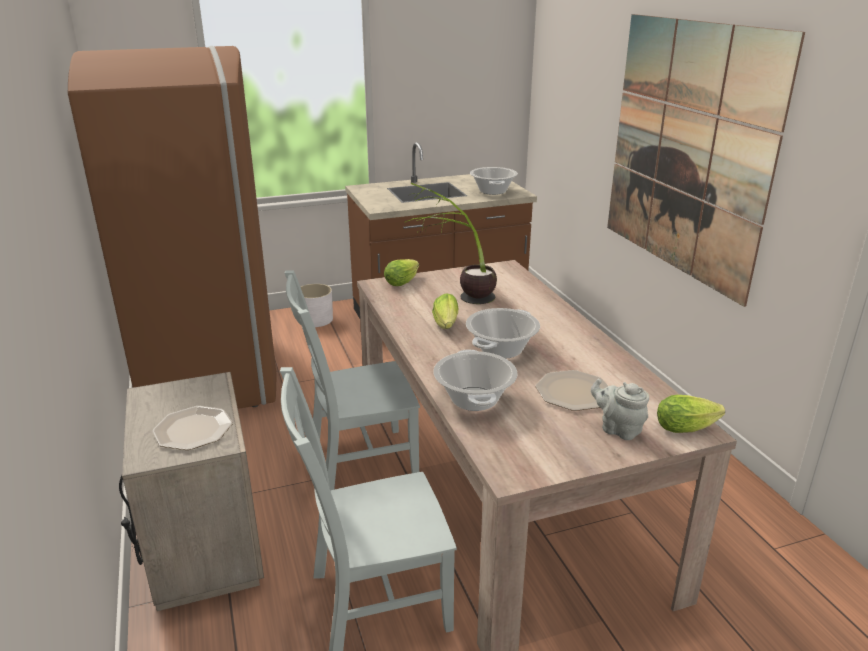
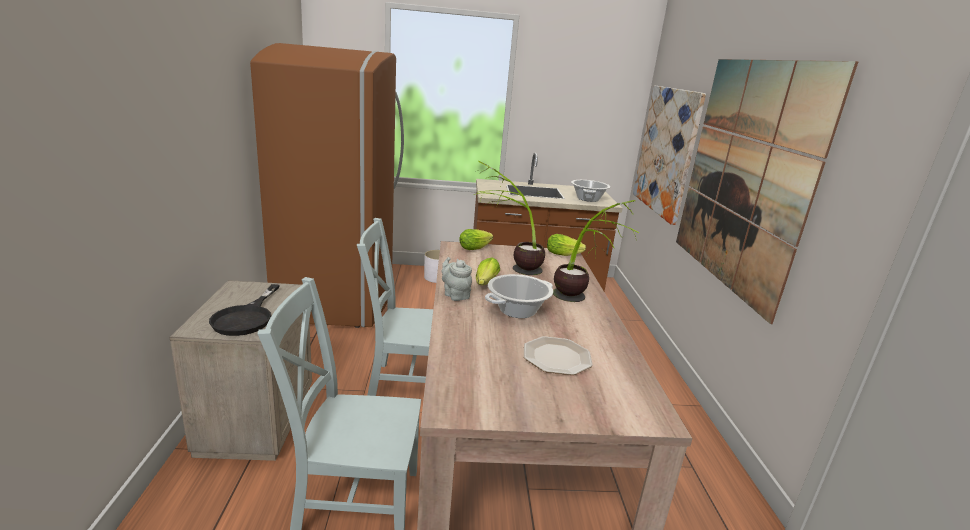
camera: 15 degrees right, 5 degrees down
(194, 429) = (246, 317): plate -> black frying pan
(474, 399) = (465, 342): cooking pot -> none
(557, 326) = (580, 303): none -> potted plant
(573, 120) = (666, 151): none -> picture
(618, 429) = (576, 398): grey teapot -> grey teapot (455, 295)
(689, 427) = (649, 413): lettuce -> lettuce (565, 254)

